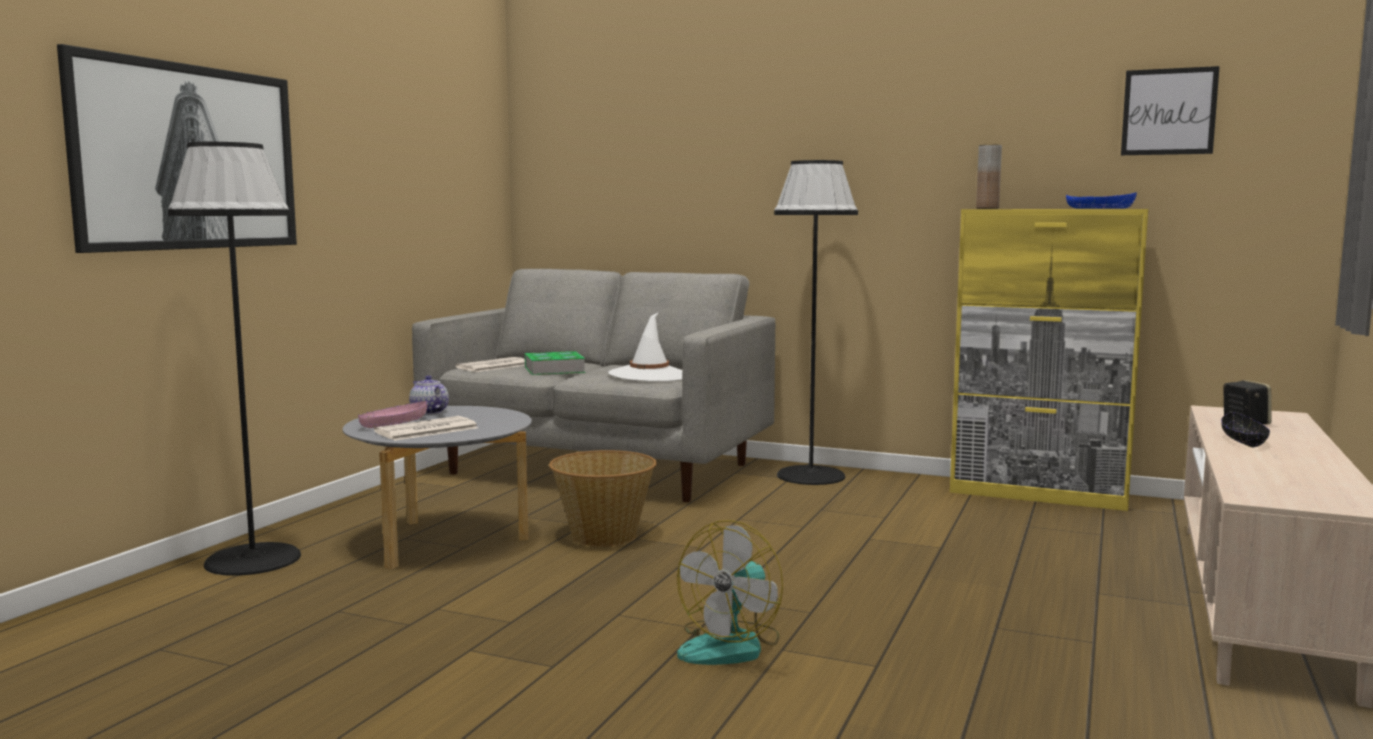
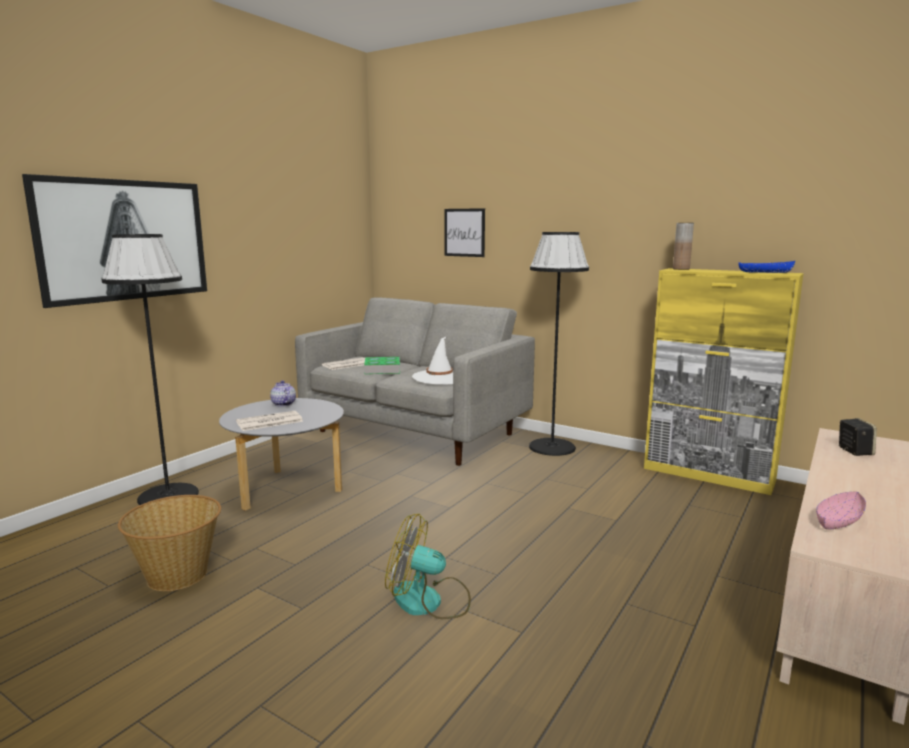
camera: 10 degrees right, 5 degrees up
(394, 424) = (254, 414): pink bowl -> pink bowl (839, 520)
(604, 536) = (390, 492): basket -> basket (178, 574)
(731, 645) = (429, 601): fan -> fan turned 60 degrees clockwise
(1169, 111) = (826, 198): picture -> picture (464, 232)
(1243, 440) = (843, 473): black bowl -> none

